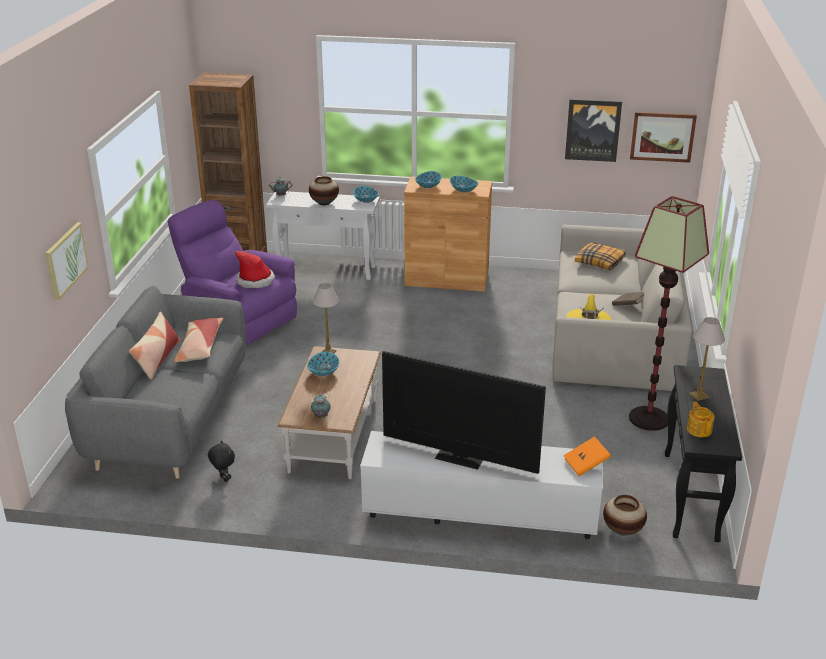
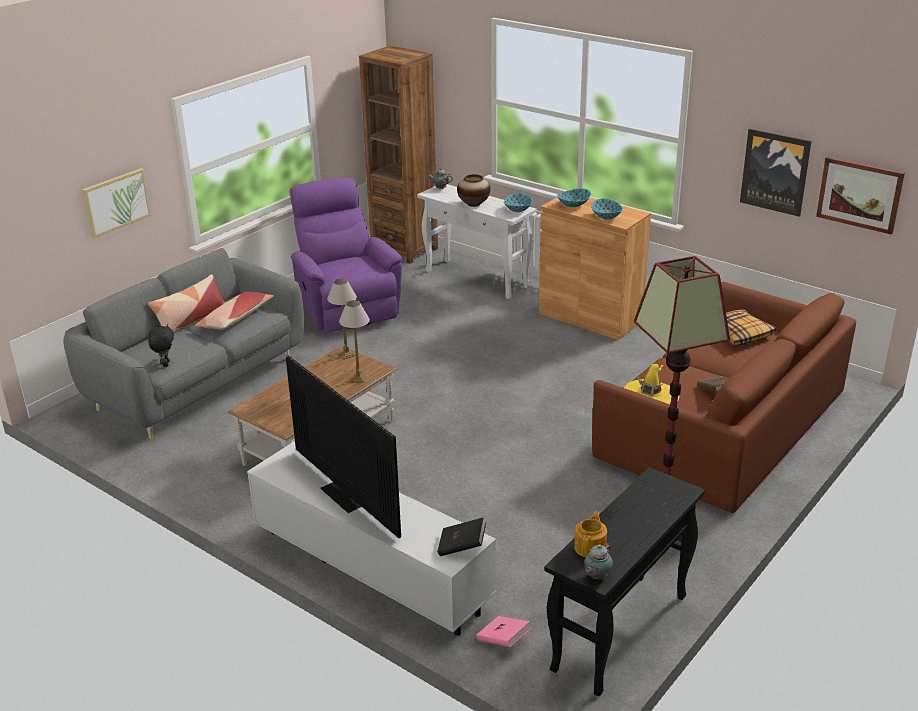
camera: 30 degrees right, 0 degrees up
(223, 479) = (185, 452): black plush toy -> black plush toy (165, 364)
(255, 281) = (353, 269): hat -> none
(320, 417) = (271, 415): teapot -> teapot (596, 577)
(324, 372) = (321, 373): bowl -> none
(586, 464) = (462, 547): orange book -> black book
(614, 332) = (722, 424): grey sofa -> brown sofa
(622, 530) = (503, 640): vase -> pink book
(699, 395) = (637, 510): table lamp -> table lamp (358, 379)

